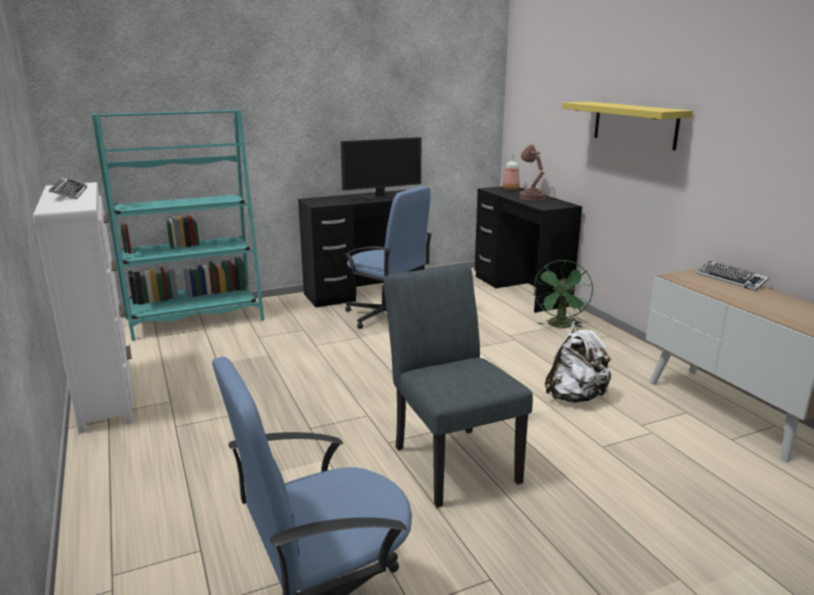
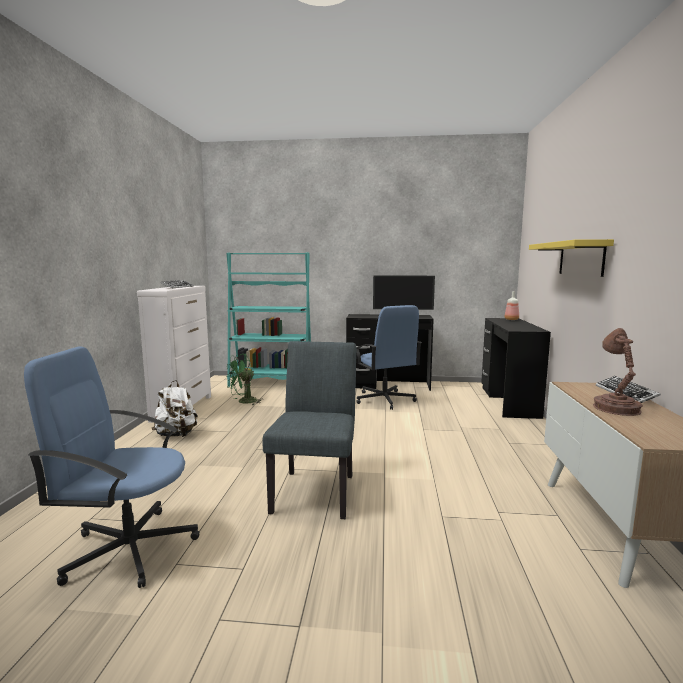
camera: 30 degrees right, 10 degrees down
(531, 197) = (517, 324): brown table lamp -> brown table lamp (615, 407)
(561, 326) = (514, 429): green fan -> green fan (244, 402)
(575, 397) = (463, 477): white backpack -> white backpack (176, 435)

